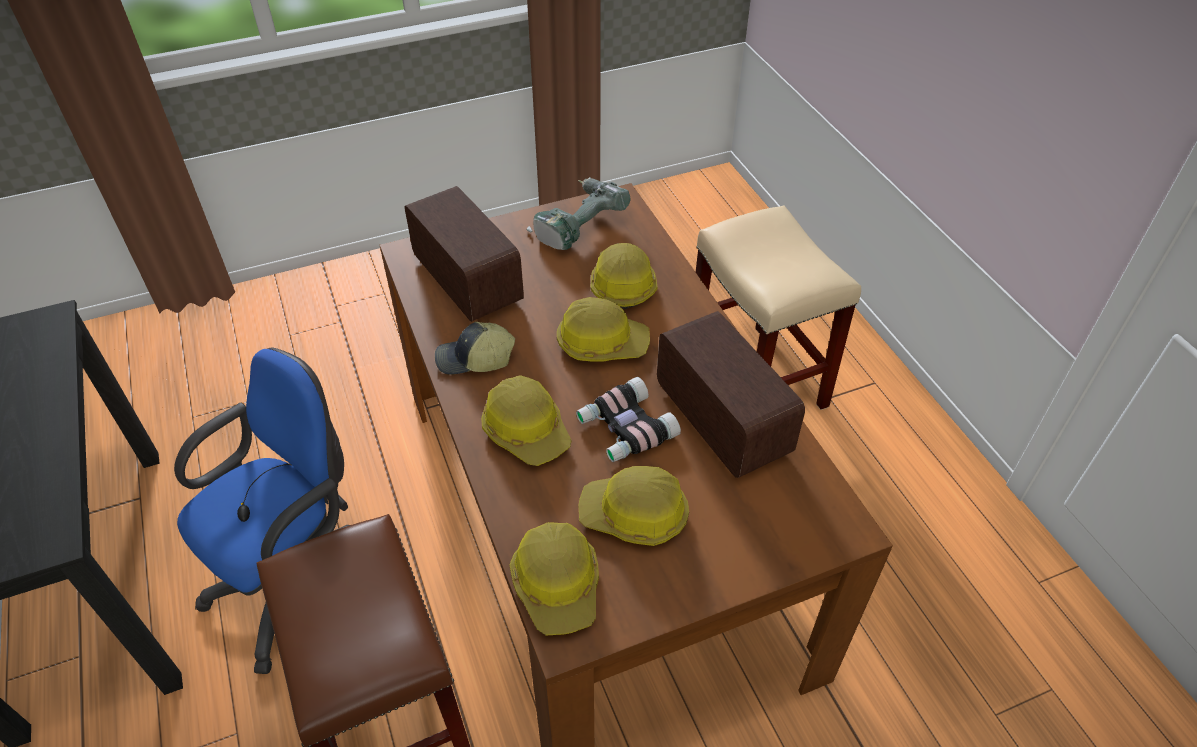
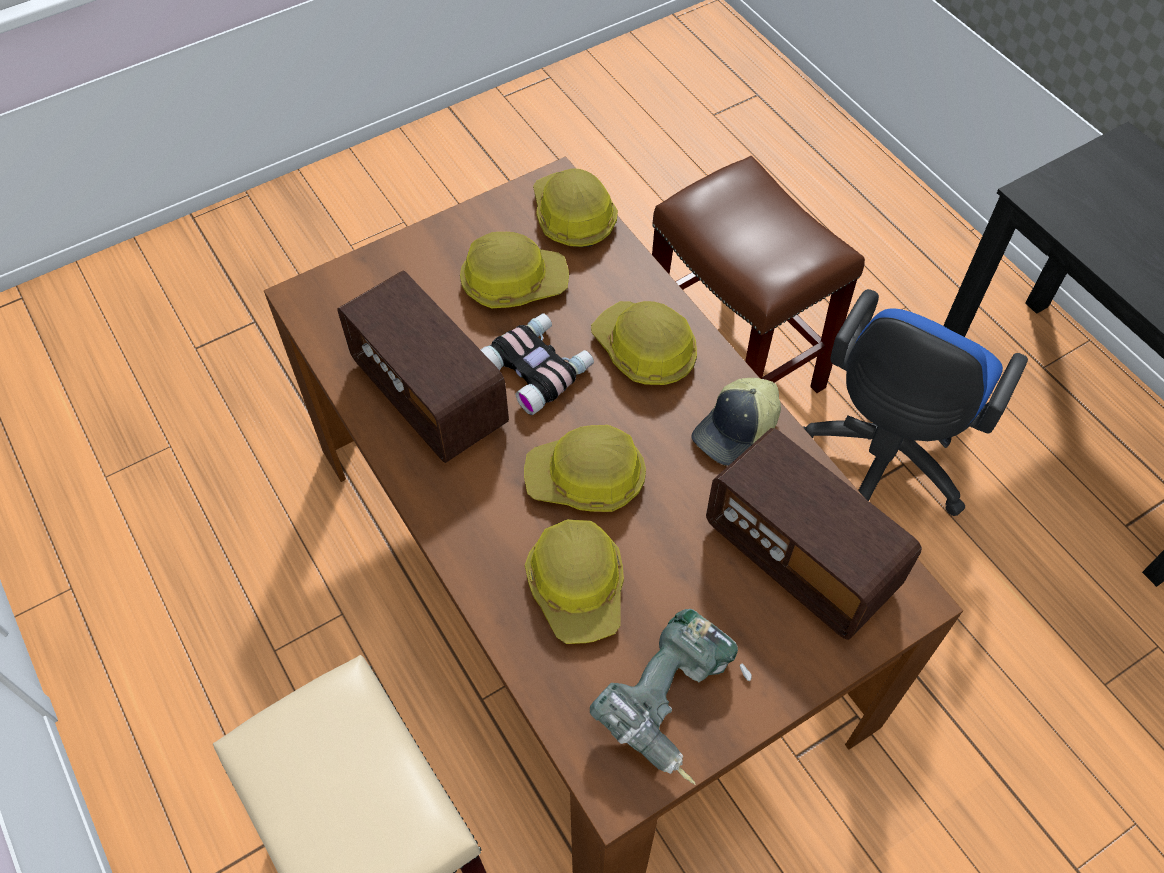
camera: 170 degrees right, 10 degrees up
(474, 359) = (737, 430): cap -> cap turned 150 degrees clockwise

